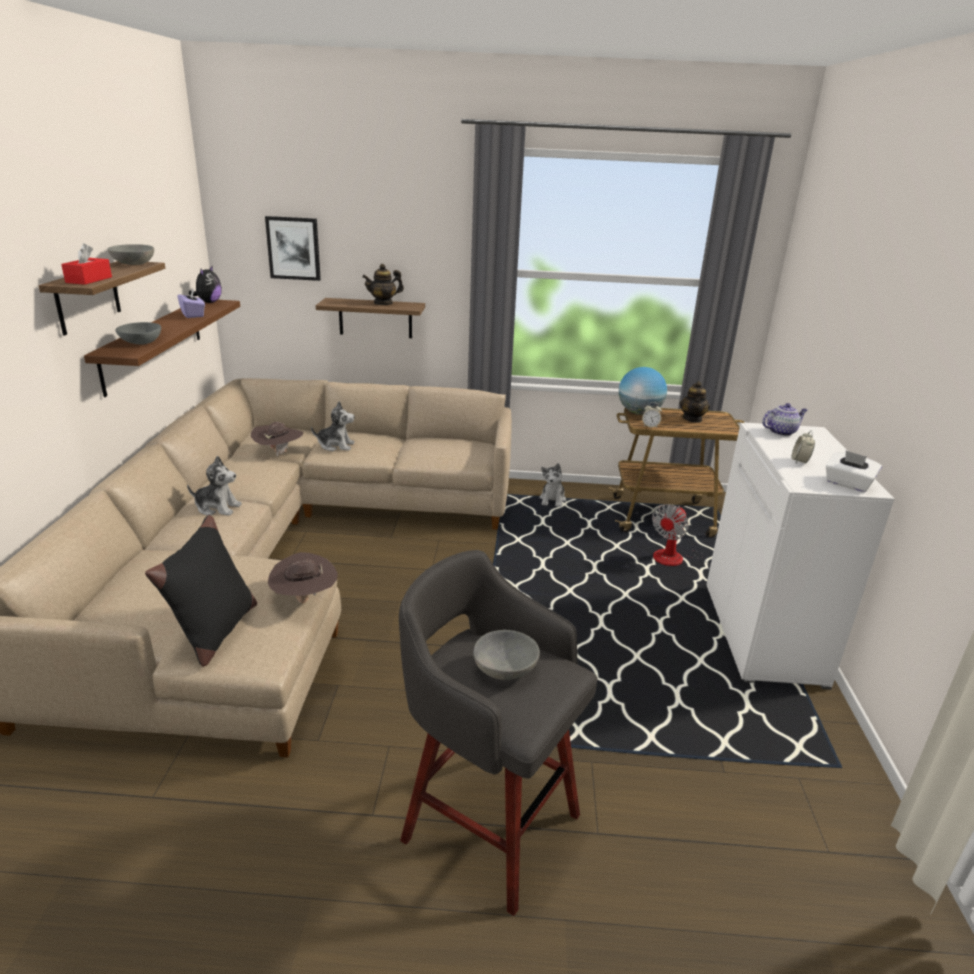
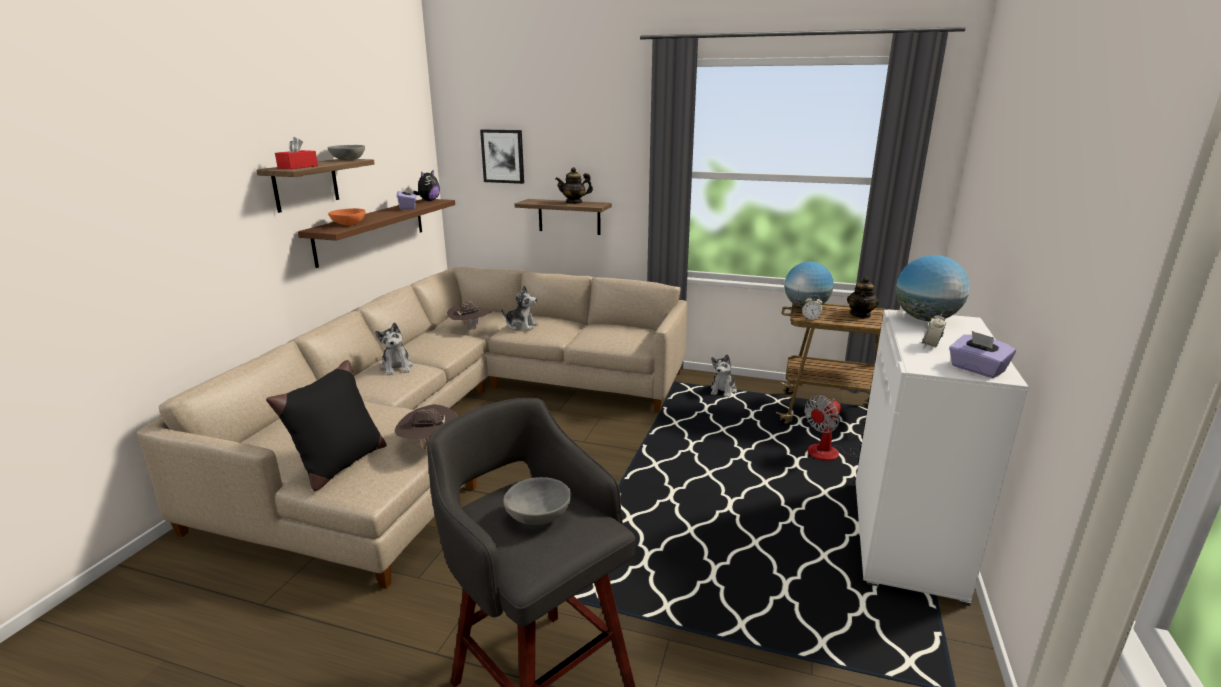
camera: 15 degrees right, 5 degrees down
(140, 342) = (348, 224): grey bowl -> orange bowl
(217, 508) = (397, 367): plush toy -> plush toy turned 45 degrees clockwise
(781, 432) = (925, 319): teapot -> globe
(848, 484) = (976, 369): white tissue box -> purple tissue box

